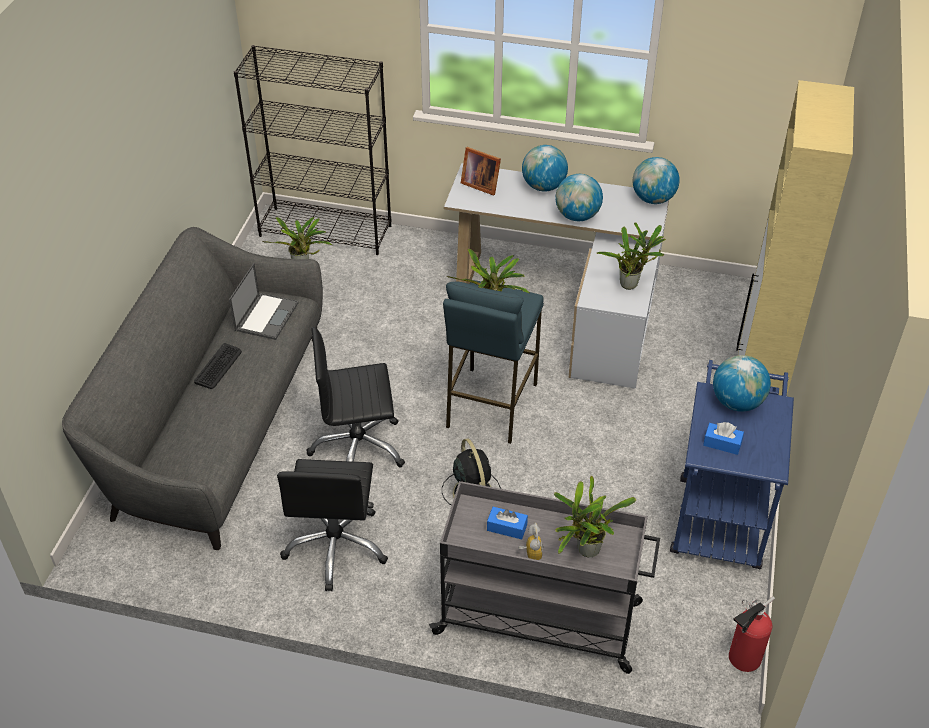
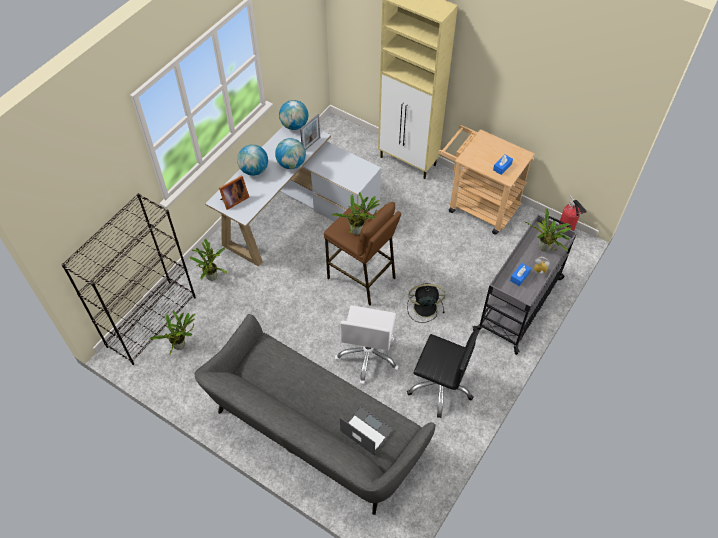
camera: 70 degrees left, 10 degrees up
(218, 367) = (310, 400): keyboard -> none
(266, 316) = (272, 361): laptop -> laptop (366, 430)
(358, 448) = (368, 355): black office chair -> white office chair
(490, 405) = (361, 278): blue stool -> brown stool
(628, 224) = (311, 144): none -> picture frame
(631, 284) = (351, 164): potted plant -> potted plant (212, 275)
(720, 513) = (477, 205): blue cart -> beige cart
(737, 402) = (476, 151): globe -> none

